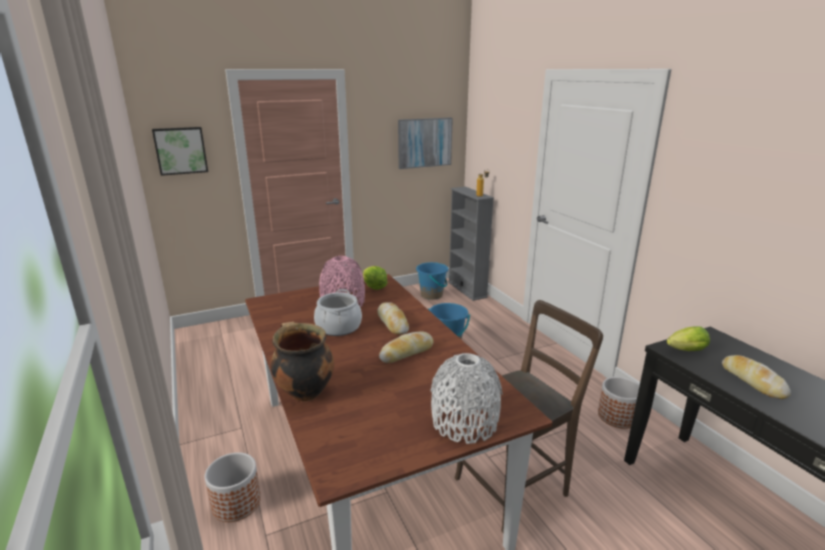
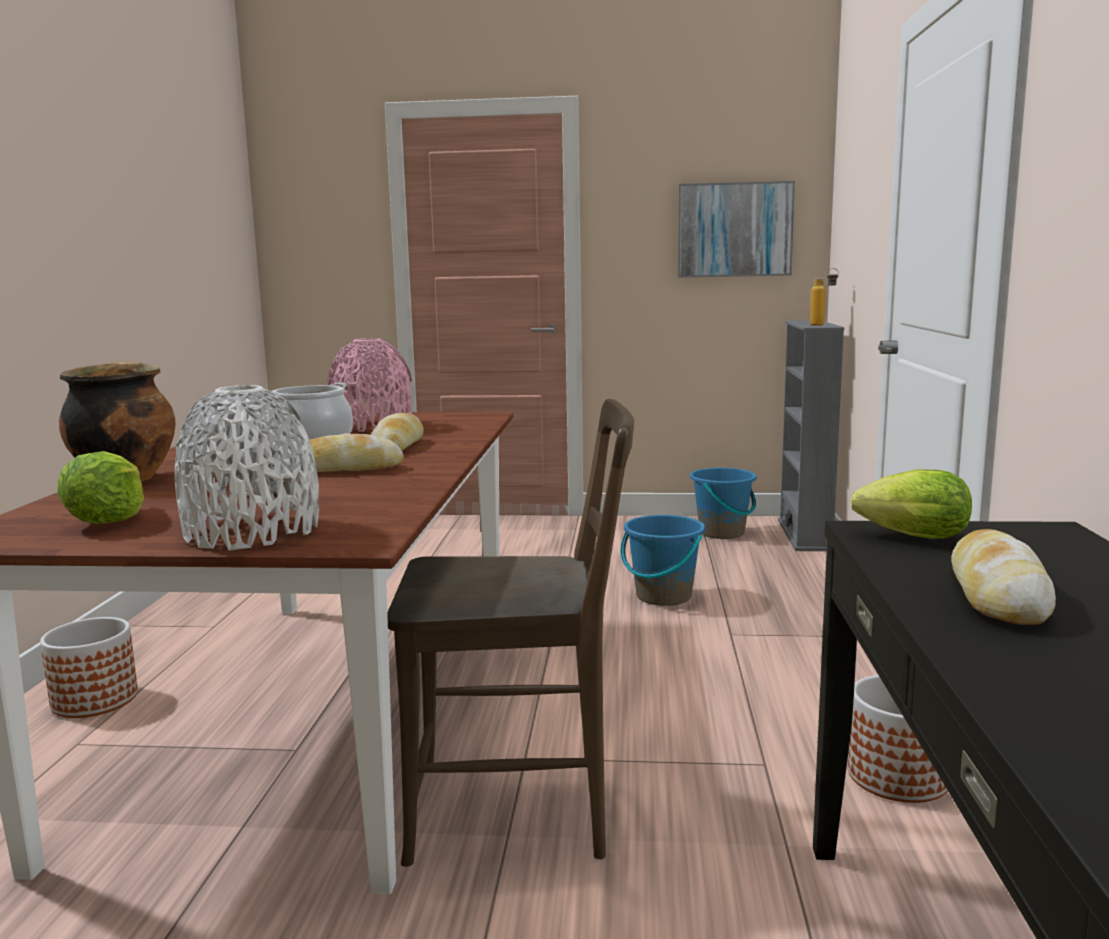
camera: 30 degrees right, 10 degrees down
(180, 150) = (312, 228): picture -> none
(374, 288) = (454, 419): lettuce -> lettuce (108, 521)

